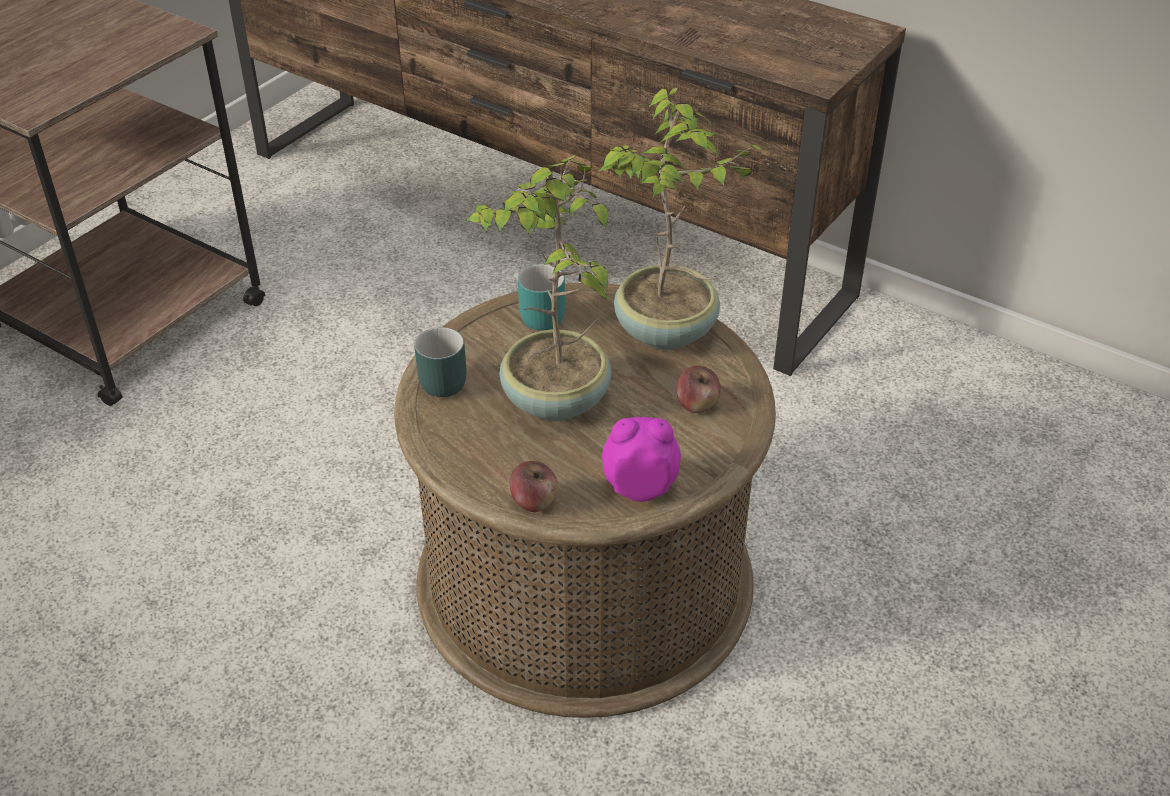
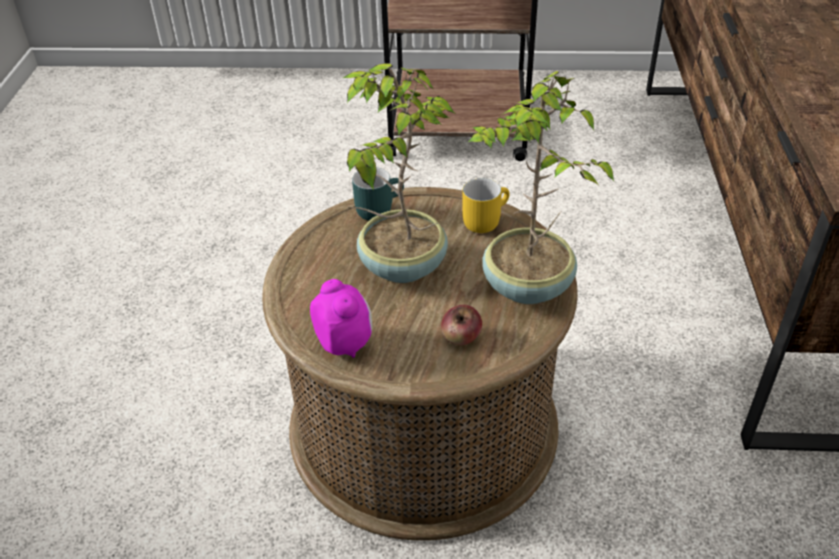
camera: 60 degrees right, 0 degrees up
(534, 501) = (292, 299): apple -> none
(538, 314) = (484, 219): turquoise mug -> yellow mug

